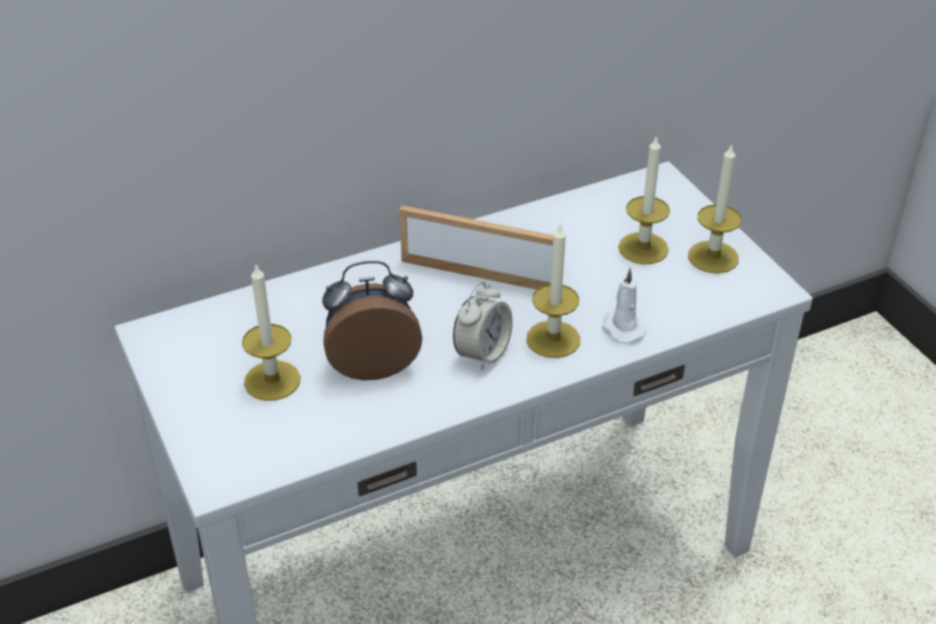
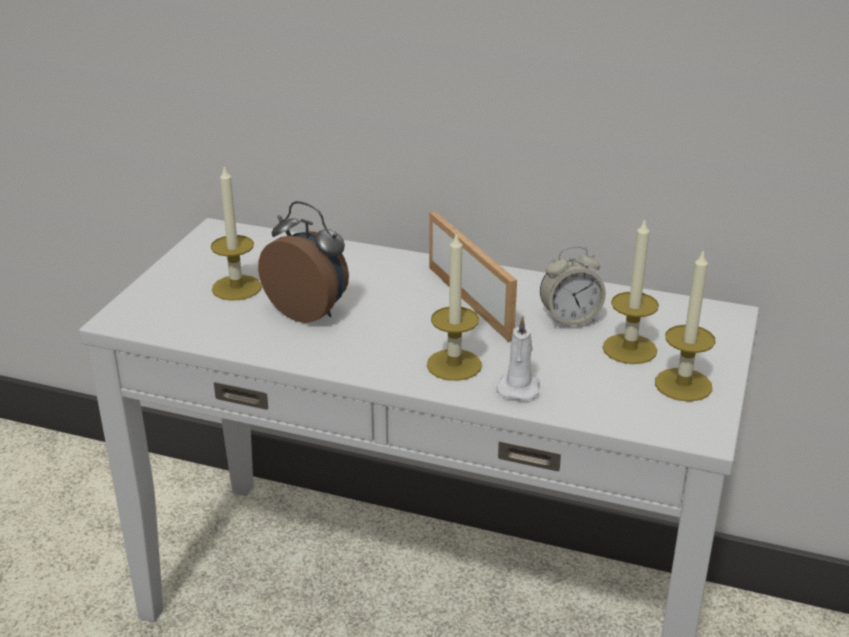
camera: 45 degrees right, 10 degrees down
(482, 353) = (389, 345): alarm clock -> alarm clock (570, 319)

